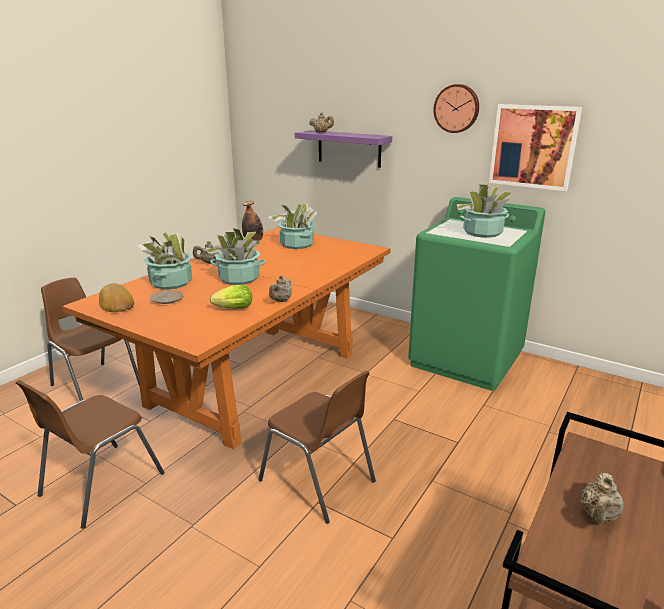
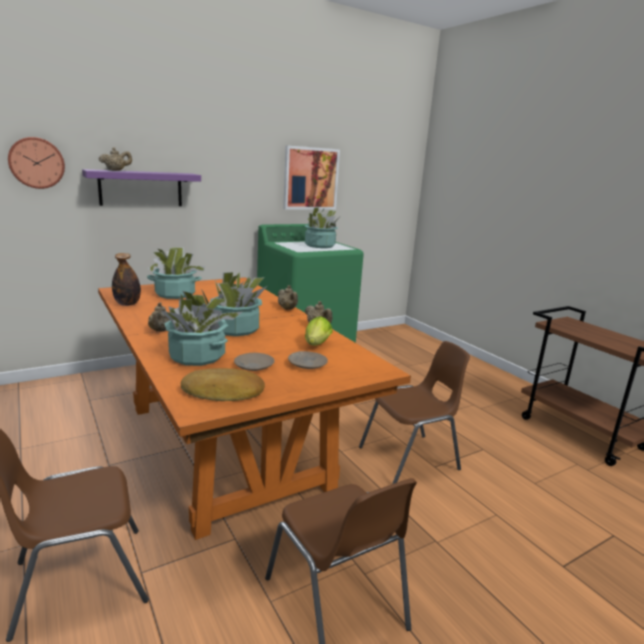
camera: 65 degrees left, 5 degrees down
(186, 314) = (307, 364): none -> beige plate
(457, 108) = (252, 148): wall clock -> wall clock (36, 163)
(598, 516) = (607, 338): beige teapot -> beige teapot (287, 309)

